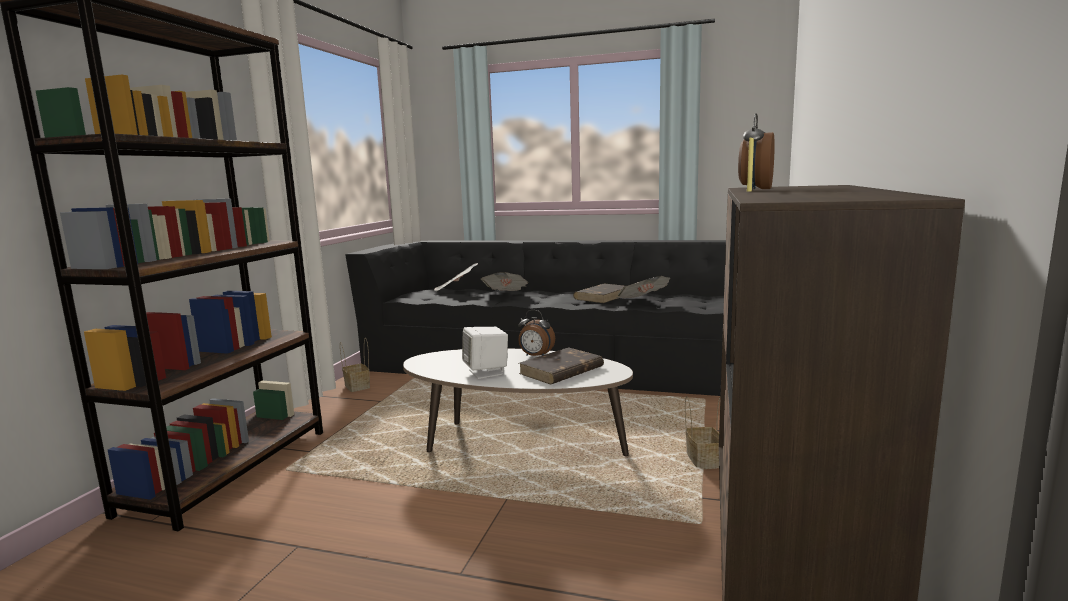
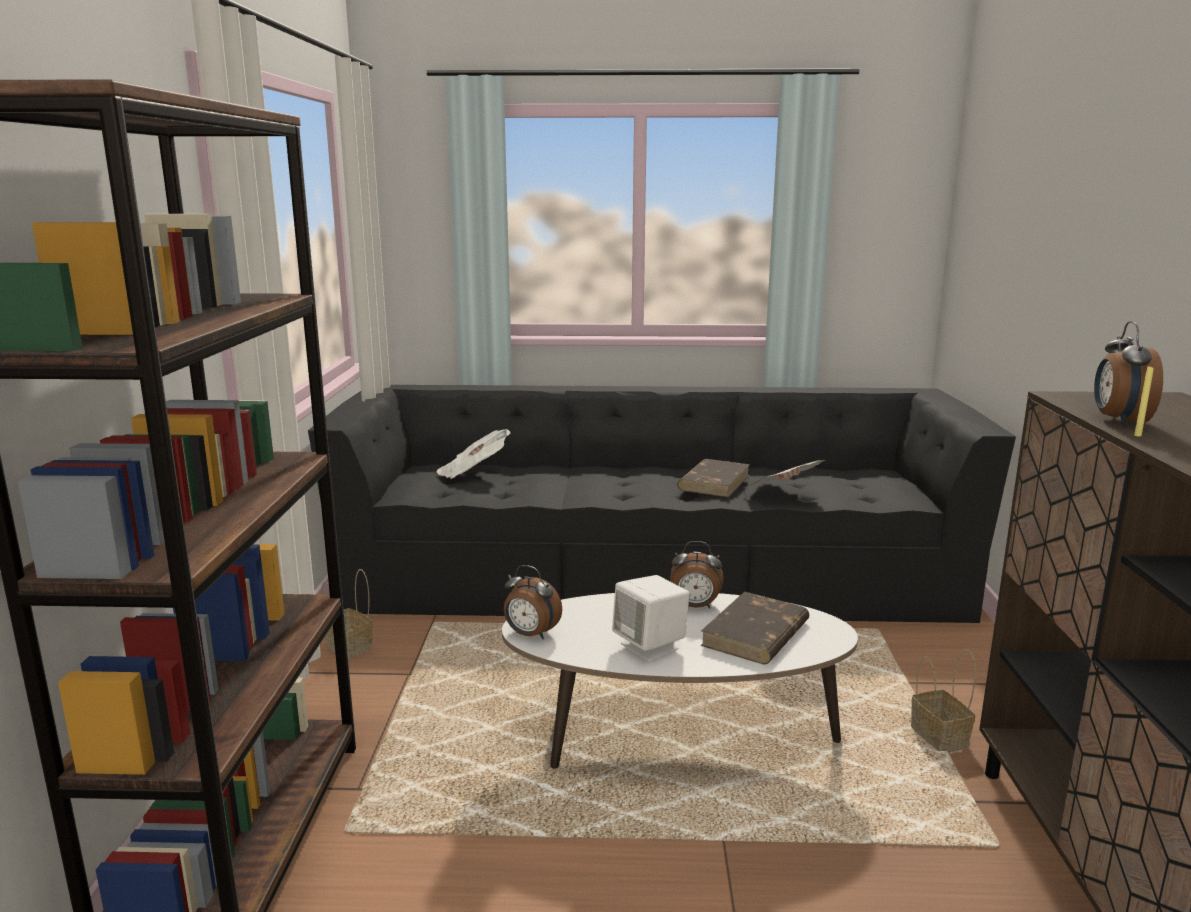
camera: 15 degrees left, 5 degrees up
(419, 363) = (530, 635): none -> alarm clock
(506, 295) = (564, 482): newspaper -> none

